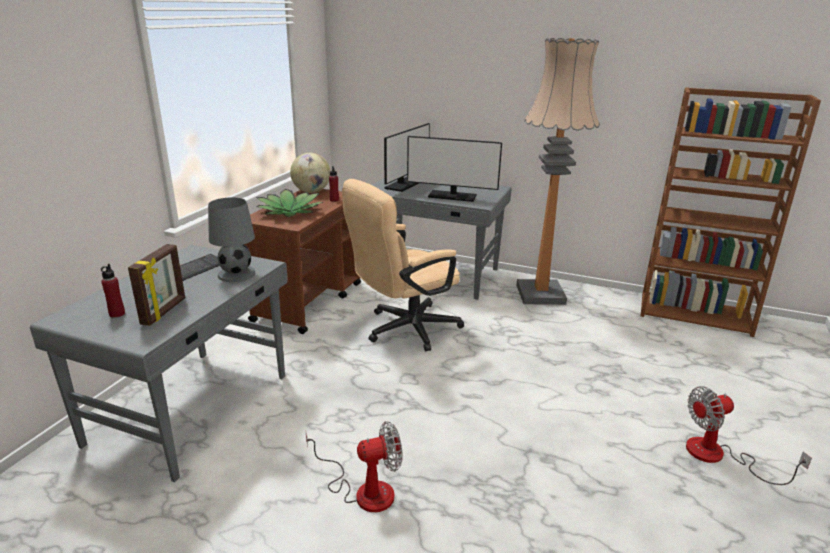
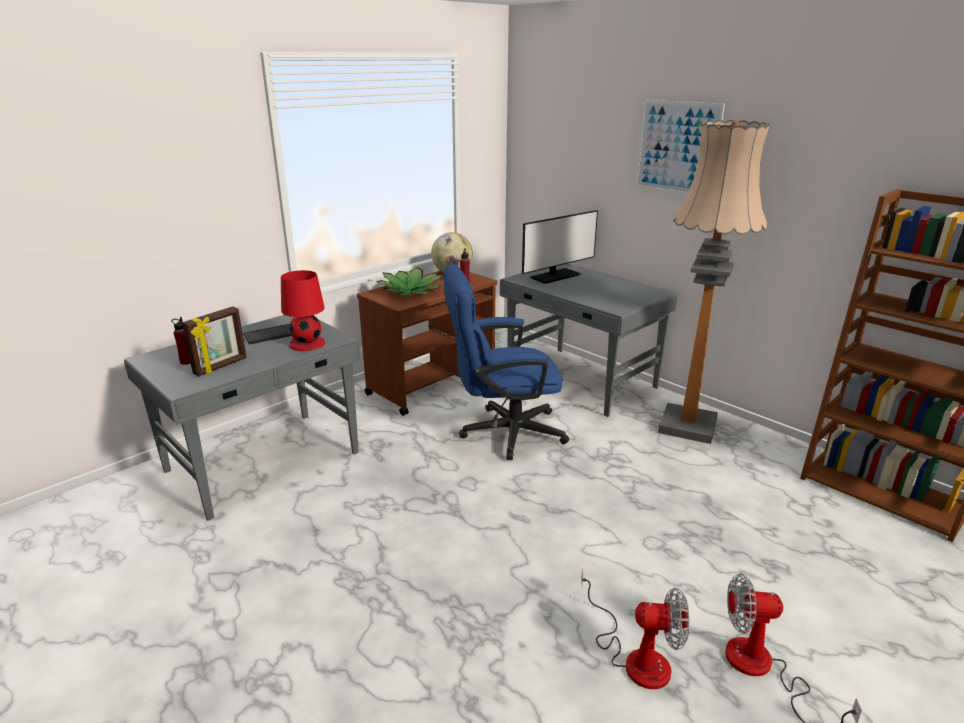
camera: 25 degrees right, 0 degrees up
(236, 274) = (307, 343): grey table lamp -> red table lamp
(363, 490) = (346, 577): fan -> fan (635, 657)
(404, 330) = (502, 432): beige office chair -> blue office chair
(452, 196) = (594, 295): monitor -> none
(502, 64) = (677, 148): none -> picture

